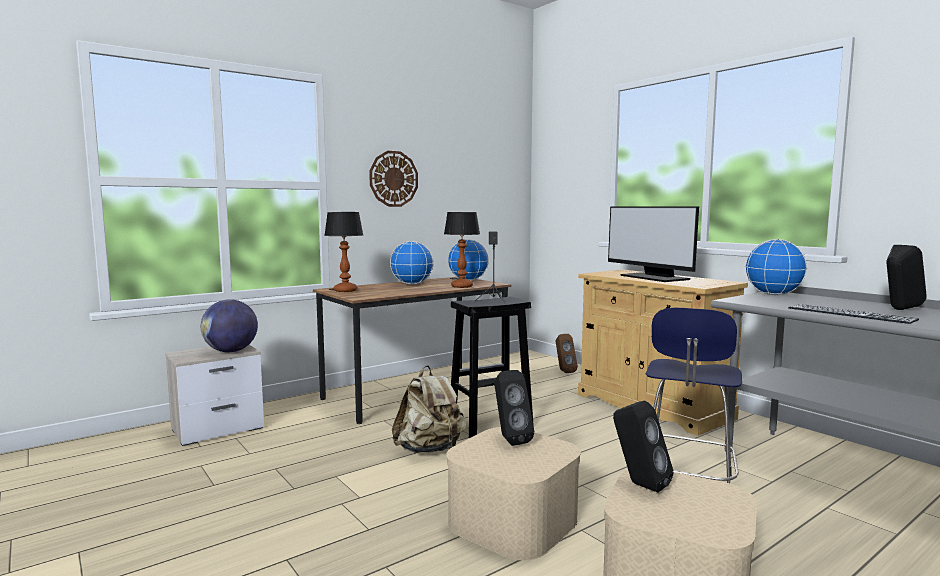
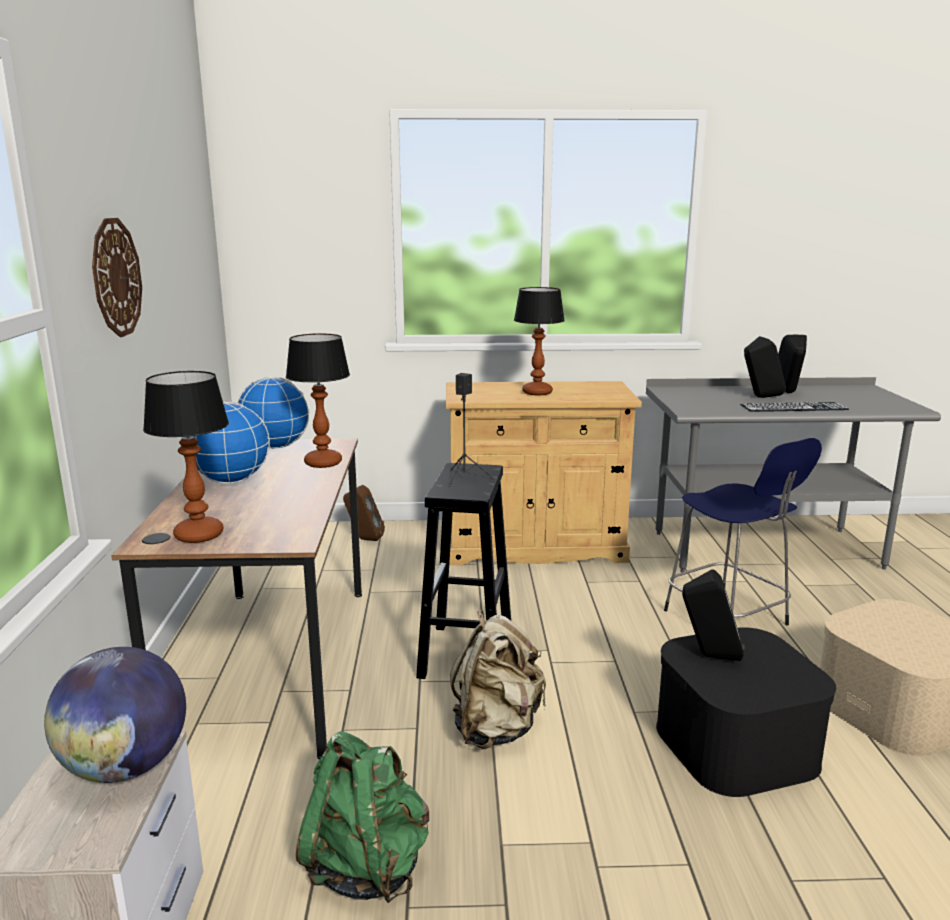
camera: 55 degrees left, 10 degrees up
(294, 453) = (367, 866): none -> green backpack
(512, 521) = (735, 745): beige storage box -> black storage box
(639, 484) = (865, 637): black speaker -> black speaker (760, 397)
(653, 277) = (537, 392): monitor -> table lamp
(773, 294) = (675, 393): globe -> none

